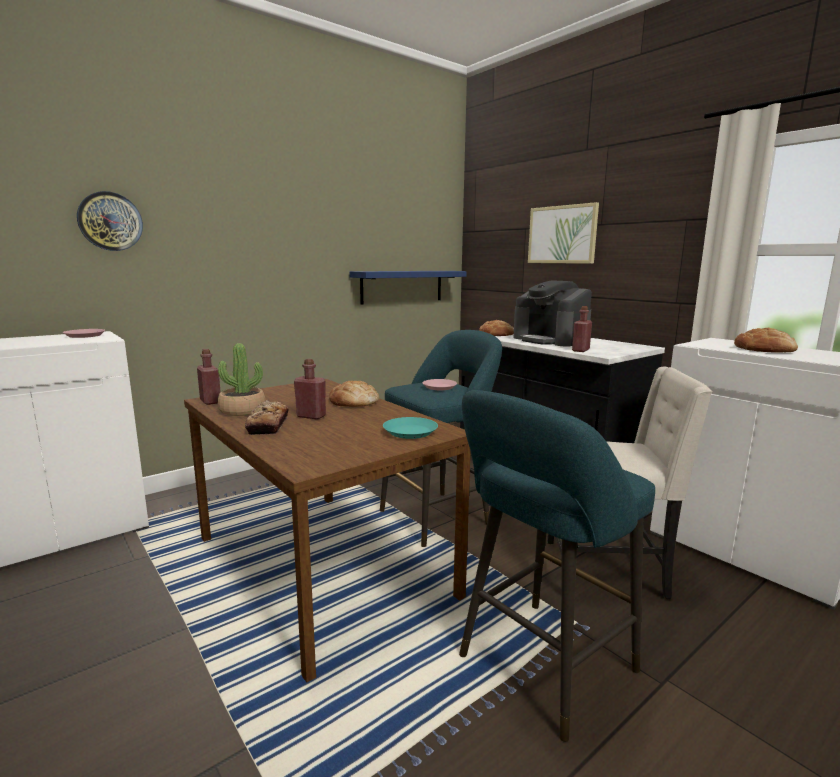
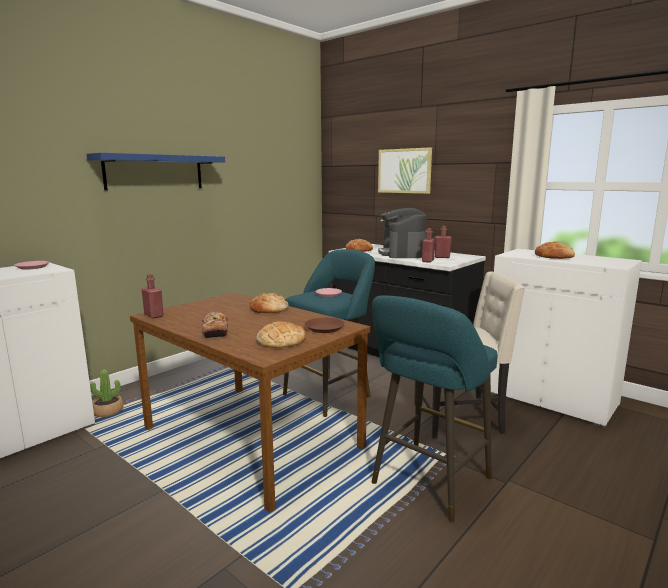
camera: 10 degrees left, 0 degrees up
(110, 221) = (45, 169): wall clock -> none
(242, 410) = (186, 321): potted plant -> potted plant (107, 411)
(311, 416) = (243, 322): red bottle -> red bottle (442, 257)
(341, 446) = (281, 341): none -> bread
(402, 286) = (277, 213): blue shelf -> blue shelf (155, 172)
(410, 432) = (324, 328): turquoise plate -> brown plate
(551, 340) = (402, 253): coffee machine -> coffee machine turned 45 degrees clockwise

